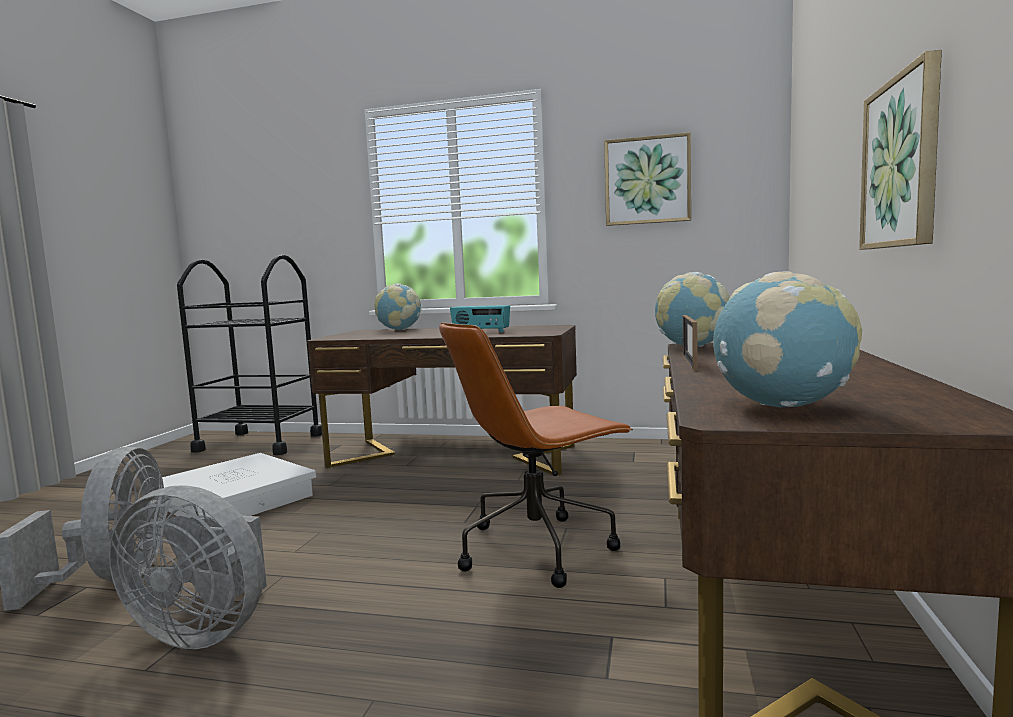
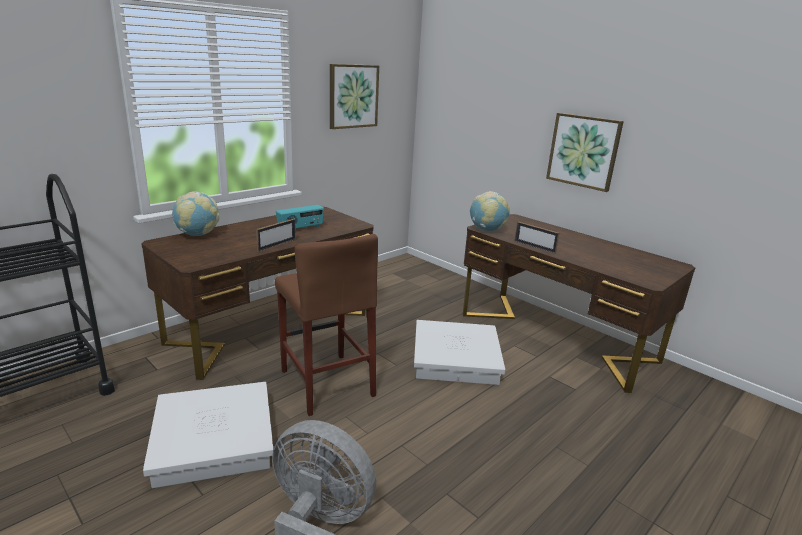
camera: 60 degrees left, 15 degrees up
(205, 630) = (448, 488): grey fan -> none
(377, 505) = (327, 383): none -> brown stool
(417, 336) = (277, 245): none -> picture frame
(538, 548) = (455, 358): brown office chair -> white storage box
(782, 406) = (640, 271): globe -> none

